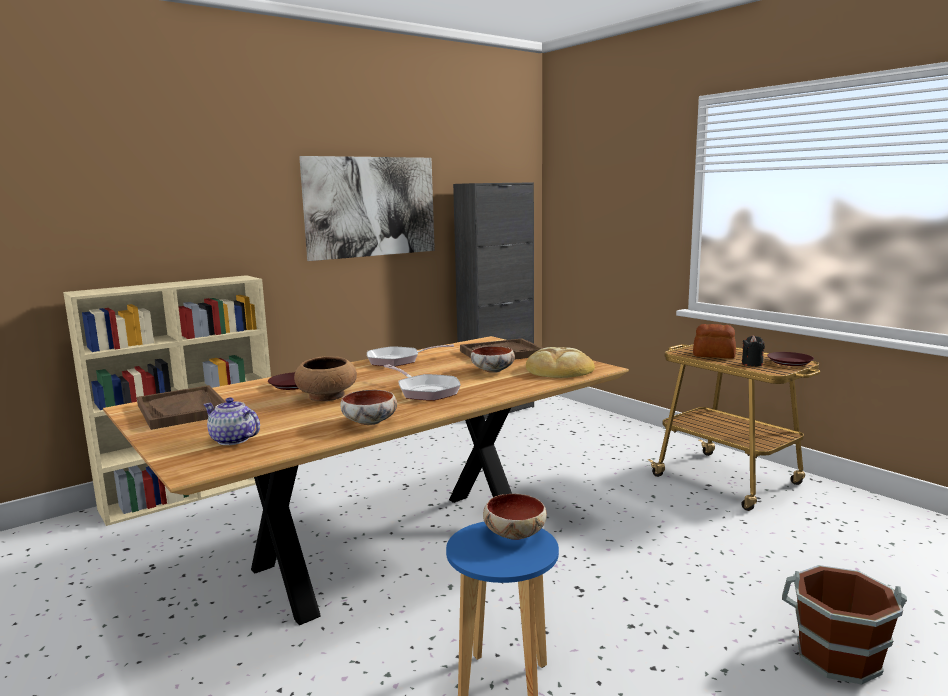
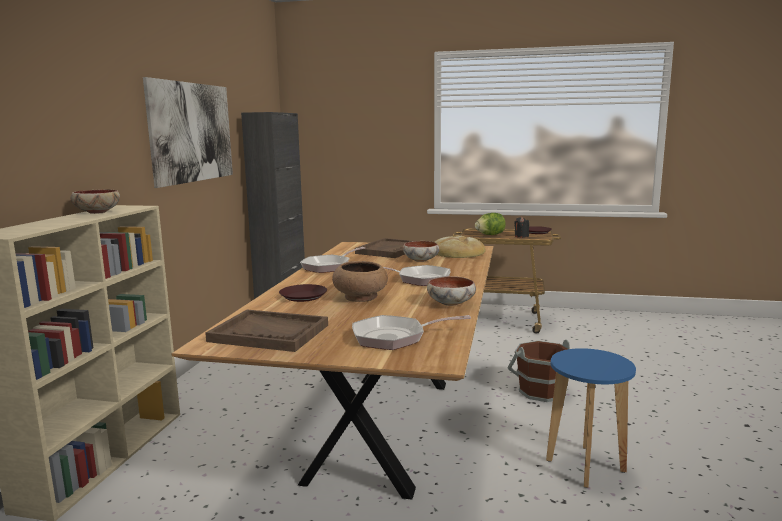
camera: 40 degrees left, 0 degrees up
(233, 440) = (395, 337): teapot -> frying pan
(513, 534) = (582, 355): bowl -> bowl (96, 212)
(714, 355) = (490, 235): bread -> lettuce
(837, 656) = (677, 385): brown bucket -> brown bucket (541, 391)

